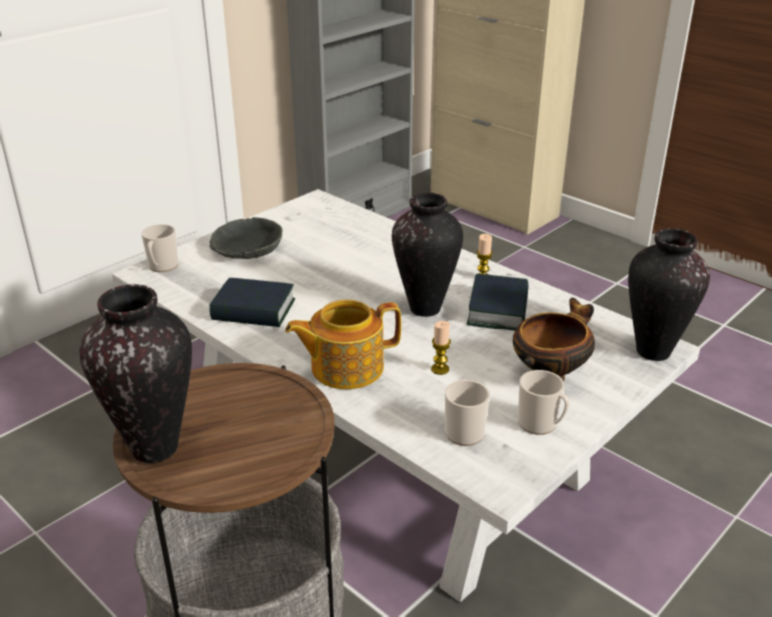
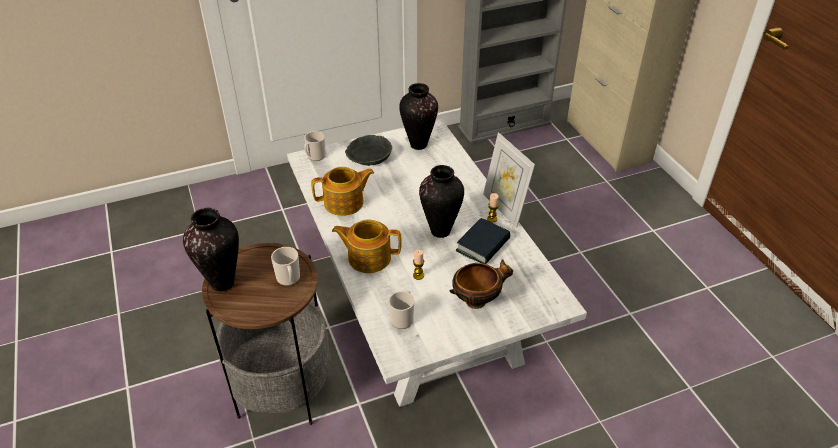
camera: 25 degrees right, 10 degrees up
(253, 310) = (345, 203): book -> teapot
(488, 262) = (504, 208): none -> picture frame
(541, 424) = (447, 330): mug -> mug (289, 279)
(652, 351) = (553, 305): vase -> vase (418, 144)

